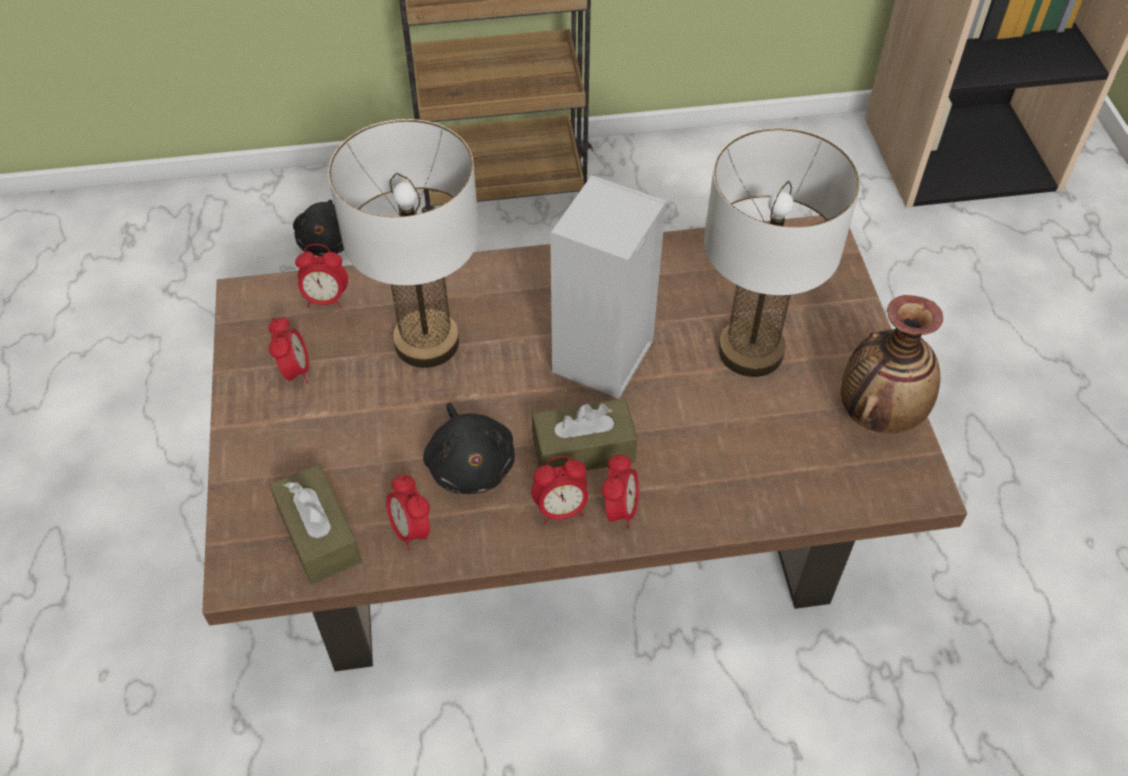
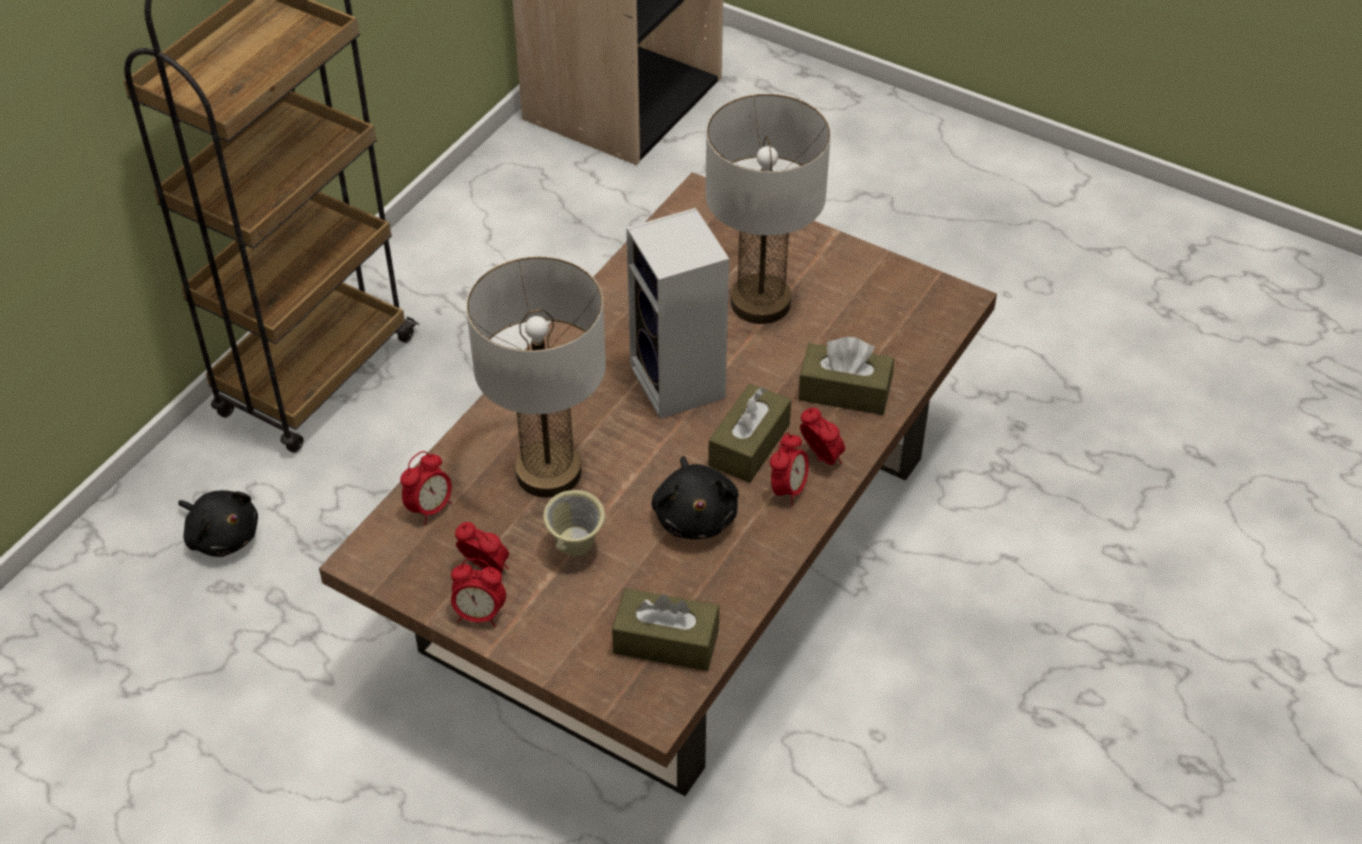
camera: 50 degrees left, 5 degrees down
(363, 412) = (576, 550): none -> beige mug
(411, 530) = (719, 584): alarm clock -> alarm clock (479, 614)
(471, 464) = (695, 515): black plush toy -> black plush toy turned 60 degrees clockwise
(715, 476) = (844, 391): none -> brown tissue box
(878, 412) = (879, 277): vase -> none

